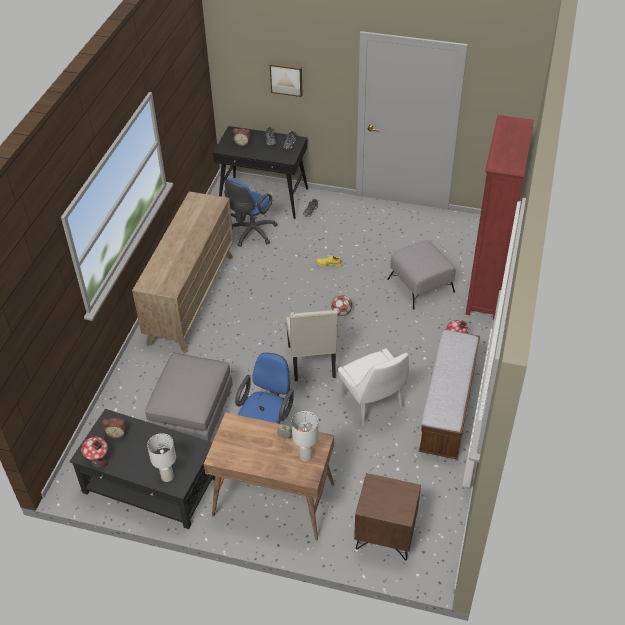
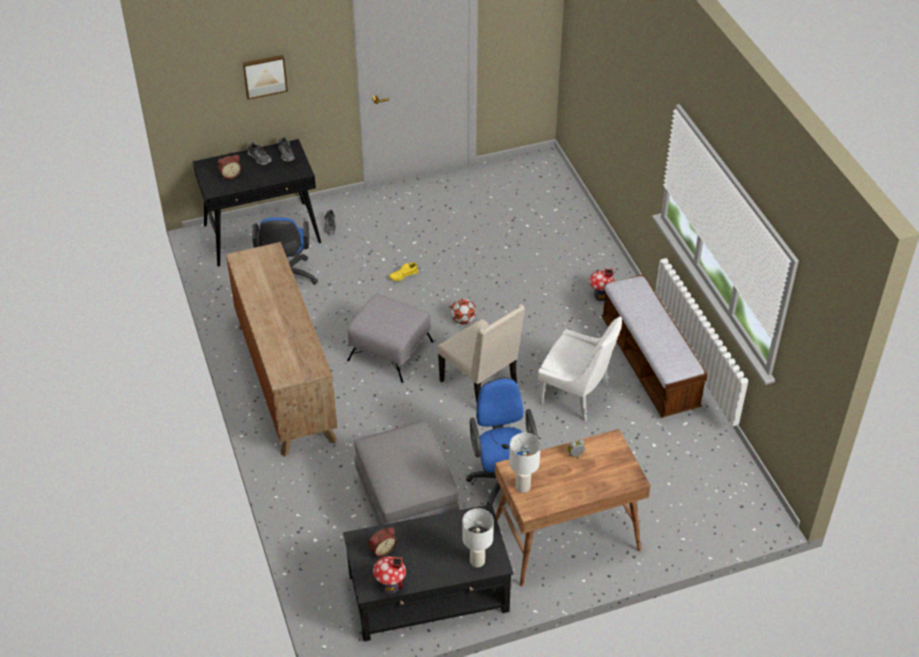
camera: 35 degrees left, 0 degrees up
(306, 456) = (612, 462): white table lamp -> white table lamp (523, 487)
(385, 536) = (697, 511): brown nightstand -> none
(421, 286) = (518, 255): grey ottoman -> grey ottoman (390, 351)
(486, 290) = (585, 231): red bookcase -> none

